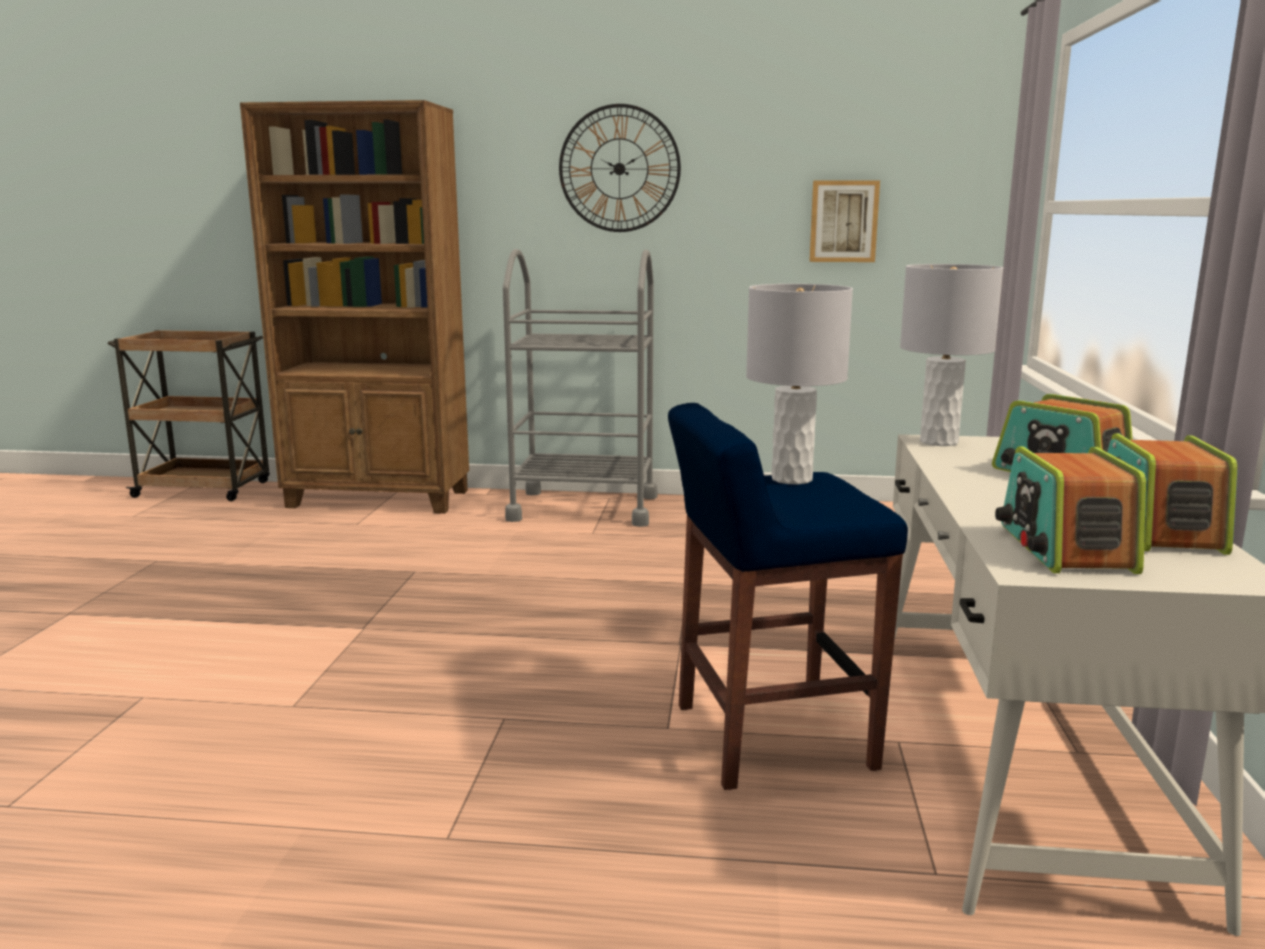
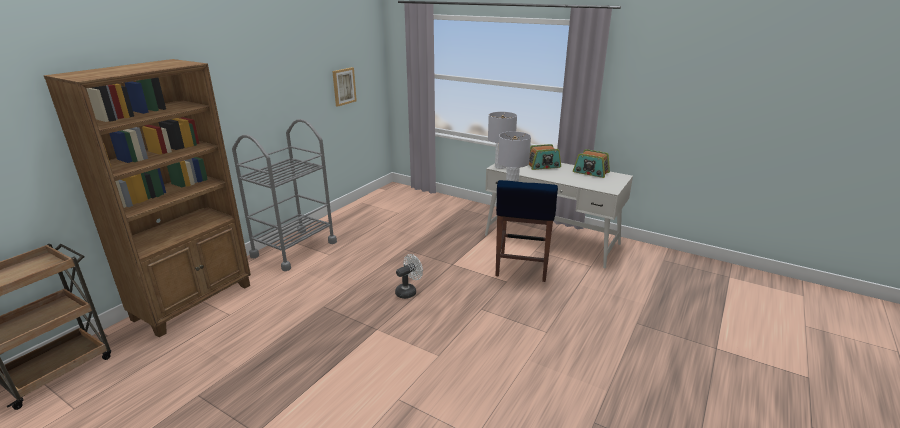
camera: 65 degrees left, 10 degrees up
(519, 624) = (408, 291): none -> white fan
(619, 169) = (260, 79): wall clock -> none
(1064, 548) = (598, 183): radio -> none

